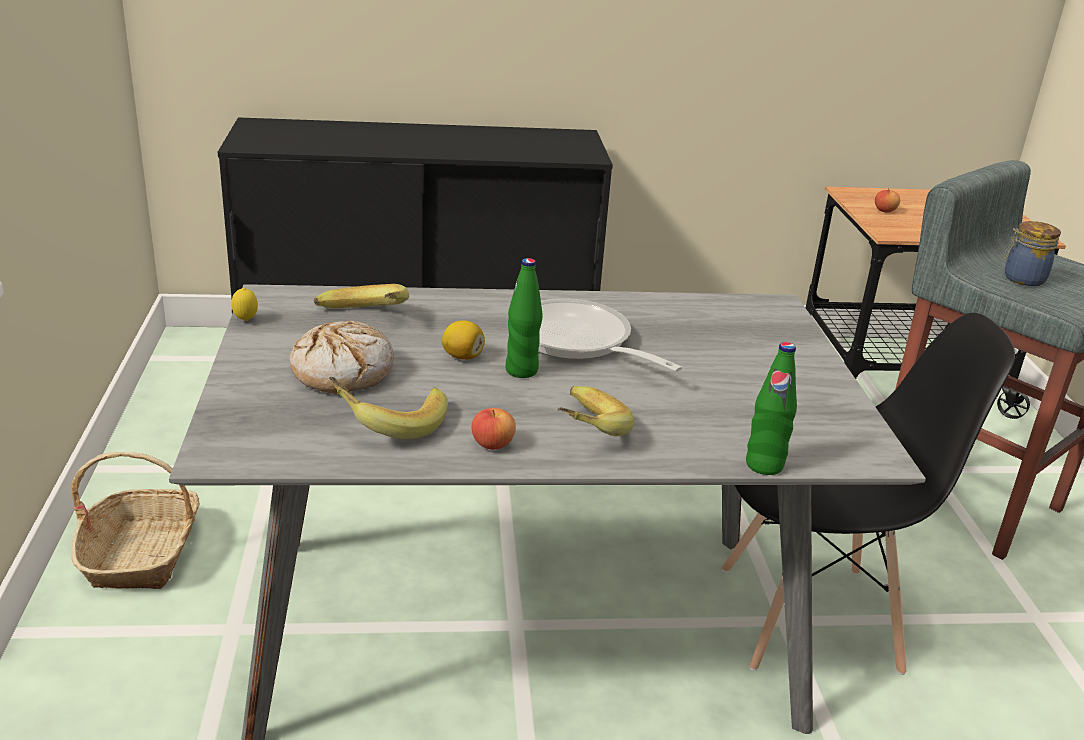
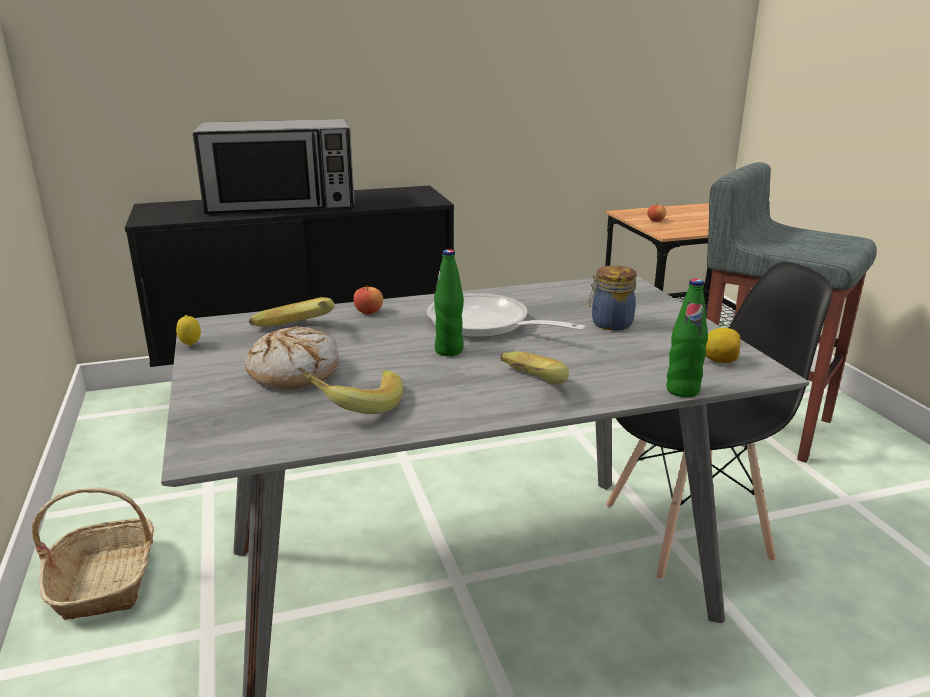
camera: 10 degrees left, 5 degrees down
(405, 140) = (282, 205): none -> microwave
(462, 356) = (394, 347): lemon -> lemon (720, 361)
(492, 444) = (452, 408): apple -> apple (368, 312)
(1022, 279) = (787, 244): jar -> jar (610, 324)

